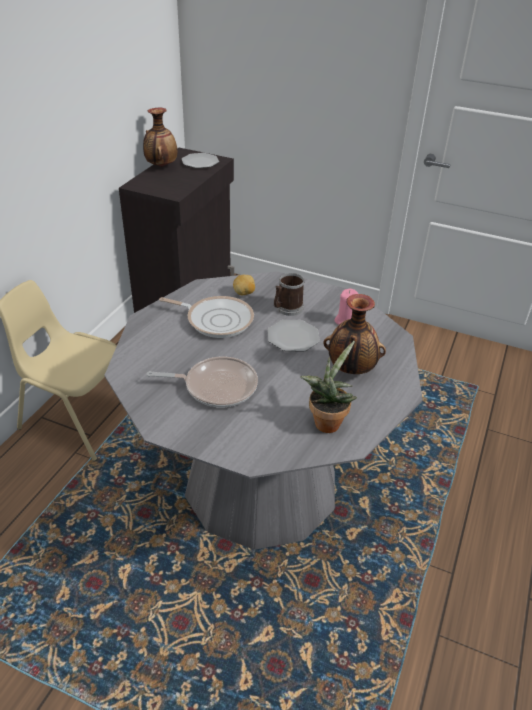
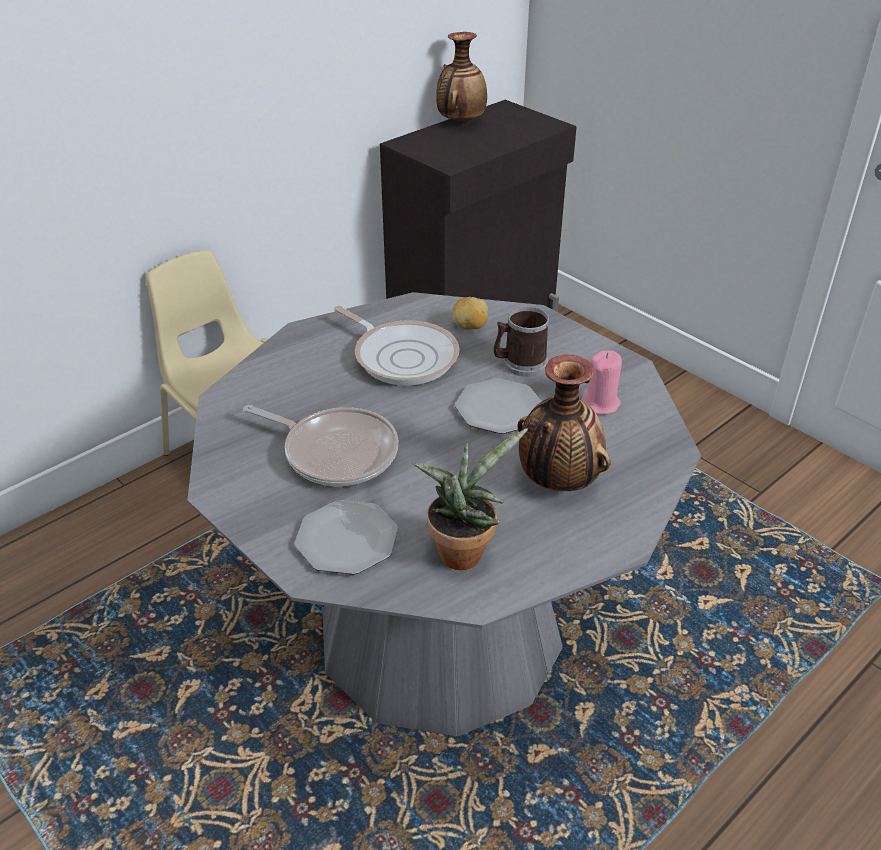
camera: 25 degrees right, 0 degrees up
(200, 162) = (521, 124): plate -> plate (346, 539)

